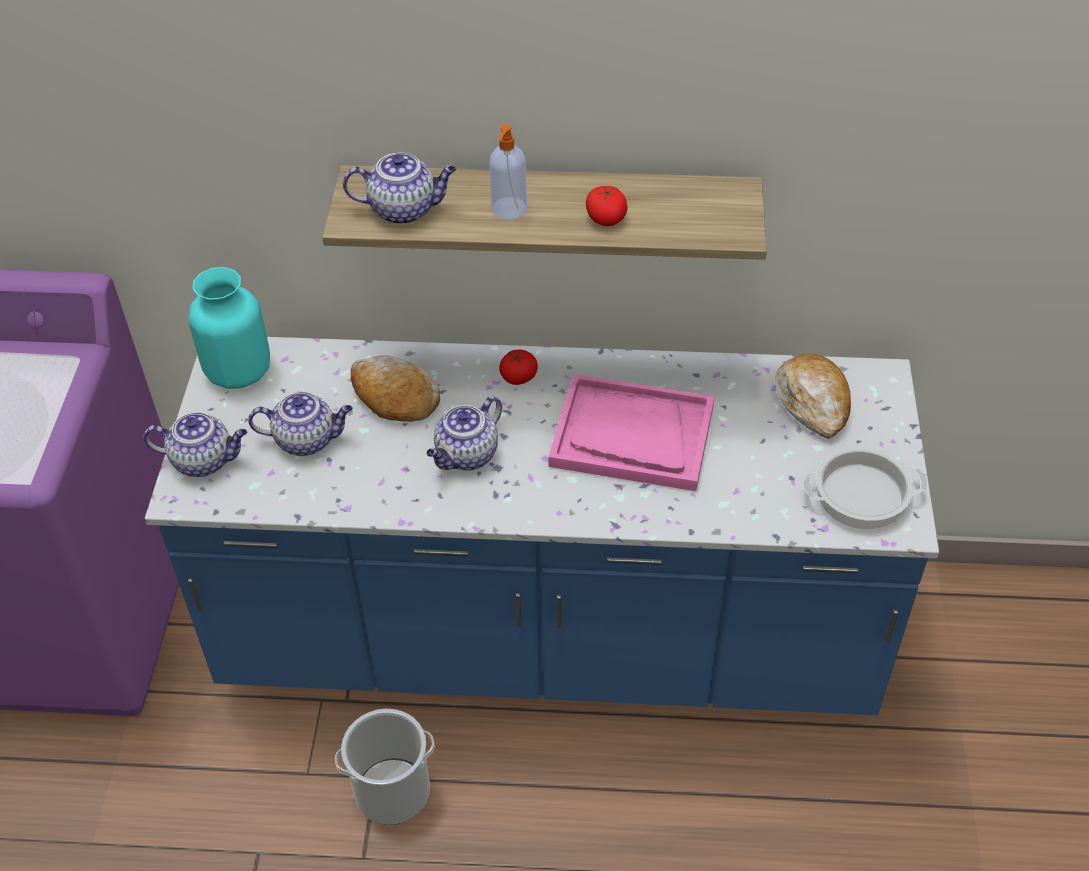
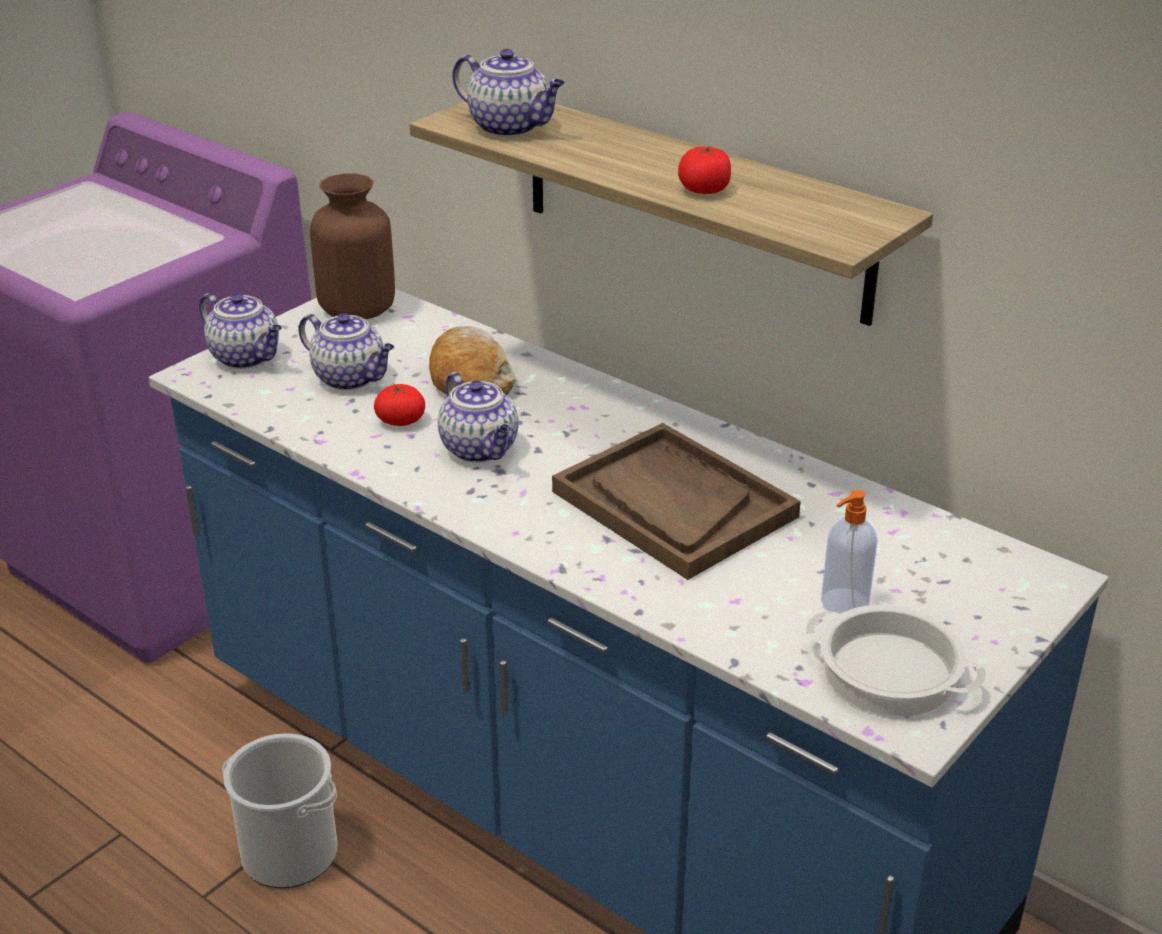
camera: 35 degrees right, 15 degrees down
(238, 371) = (357, 309): turquoise vase -> brown vase
(466, 456) = (481, 450): teapot -> teapot turned 105 degrees counterclockwise
(508, 209) = (611, 155): soap dispenser -> soap dispenser (843, 604)
(518, 377) = (611, 411): tomato -> tomato (400, 420)
(631, 436) = (673, 504): pink tray -> brown tray
(813, 402) = (928, 563): bread -> none

